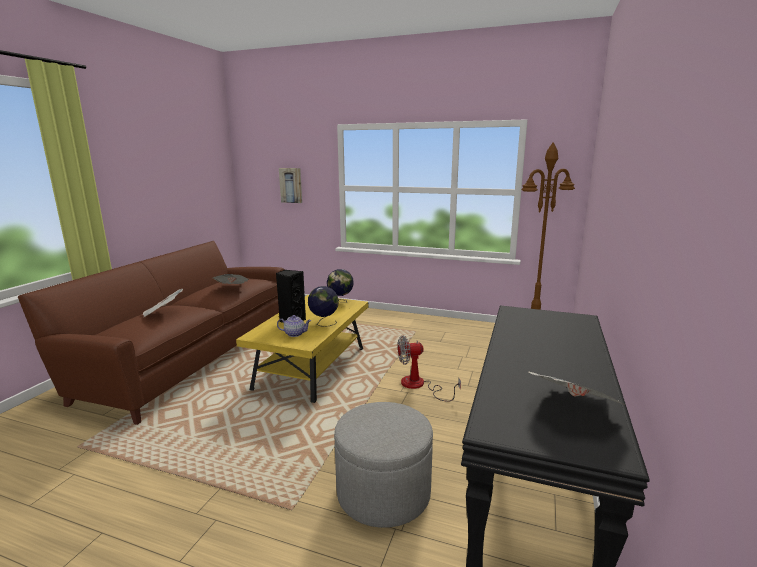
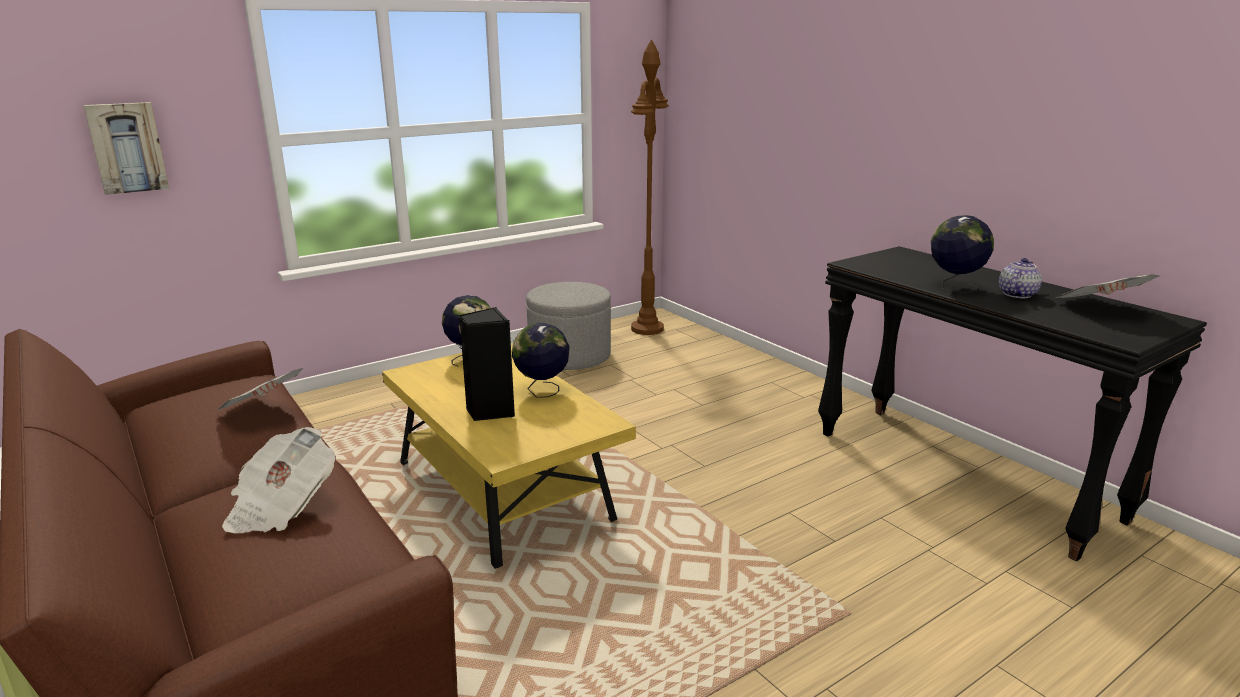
camera: 55 degrees left, 5 degrees up
(295, 334) = (550, 421): teapot -> teapot (1016, 294)
(383, 492) = (864, 535): grey ottoman -> grey ottoman (570, 356)
(419, 386) = (665, 432): fan -> none
(516, 346) = (954, 288): none -> globe

